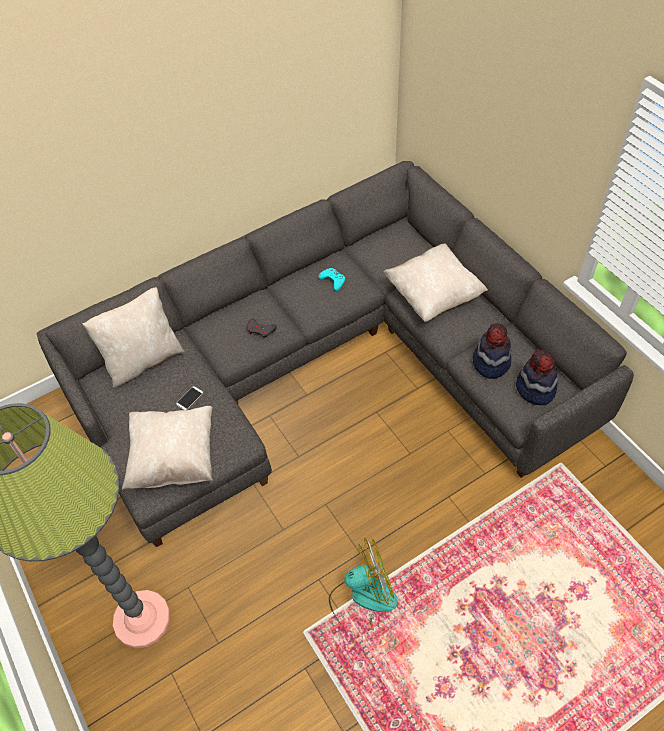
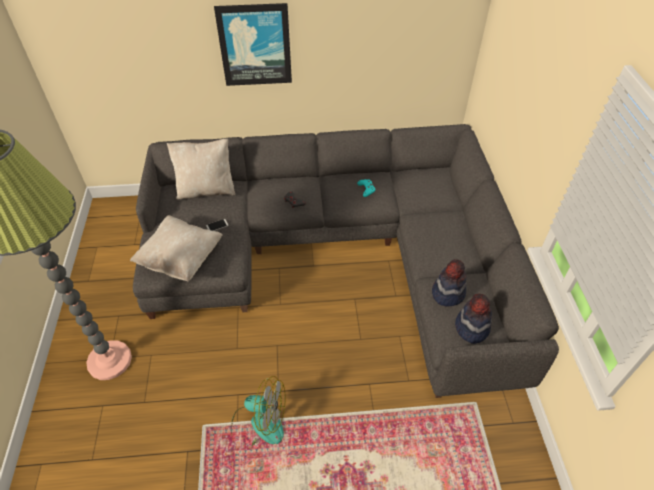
camera: 25 degrees right, 5 degrees down
(147, 158) = (255, 45): none -> picture
(433, 295) = (434, 228): beige pillow -> none

